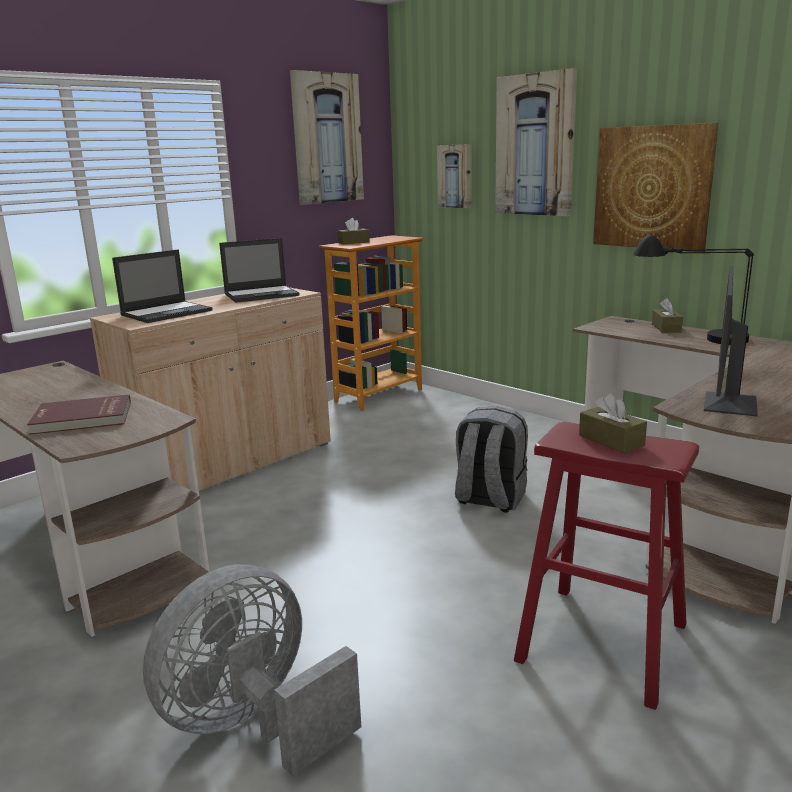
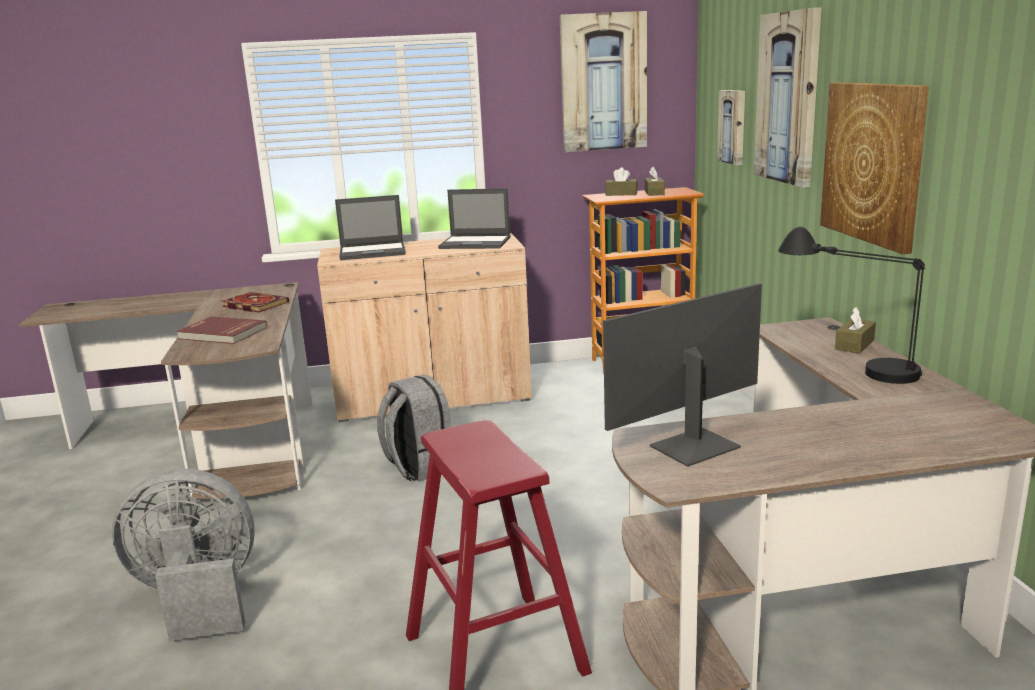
camera: 35 degrees right, 0 degrees up
(56, 387) = (253, 305): none -> book
(489, 499) = (592, 494): grey backpack -> grey backpack (420, 466)
(611, 440) = (482, 448): brown tissue box -> brown tissue box (654, 193)

